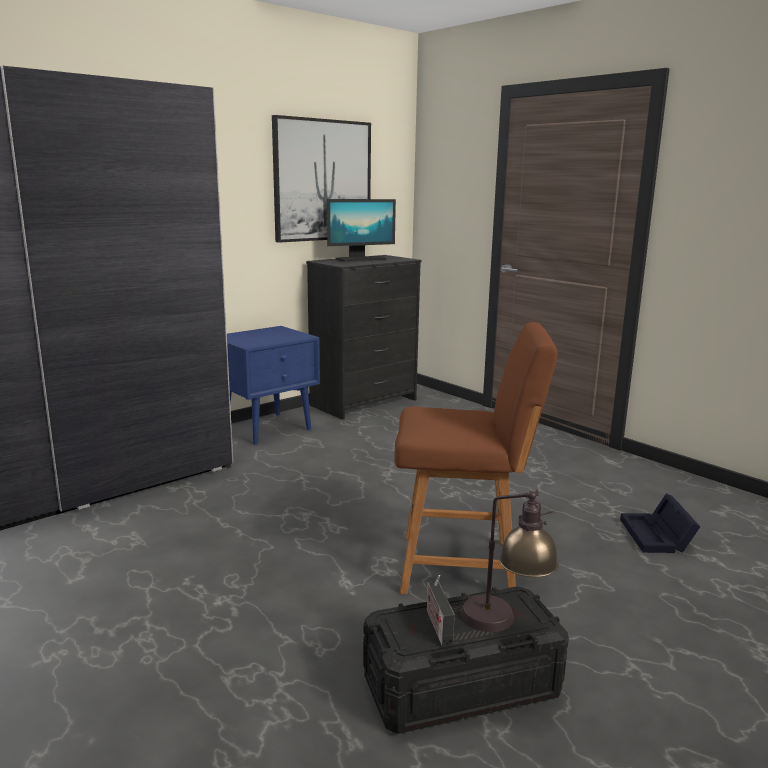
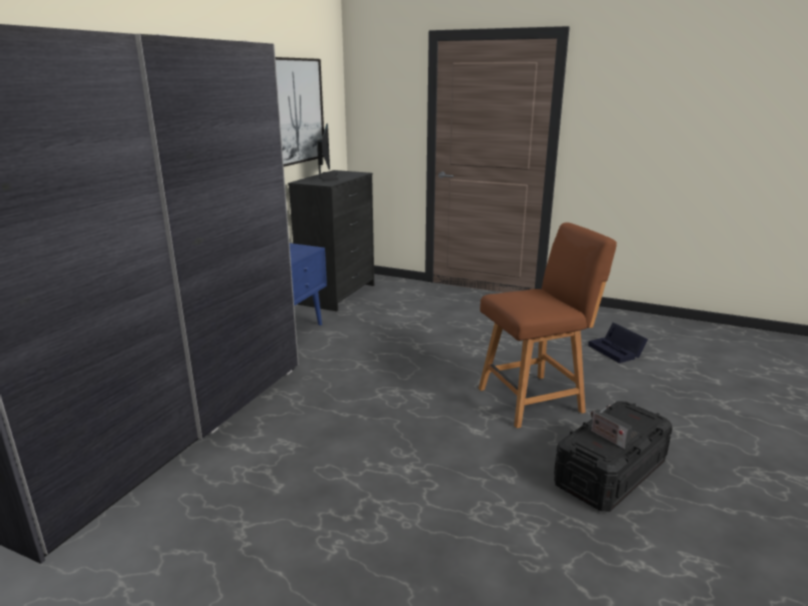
camera: 25 degrees left, 5 degrees up
(361, 259) = (328, 177): monitor -> monitor turned 45 degrees counterclockwise
(504, 624) = (639, 426): table lamp -> none

